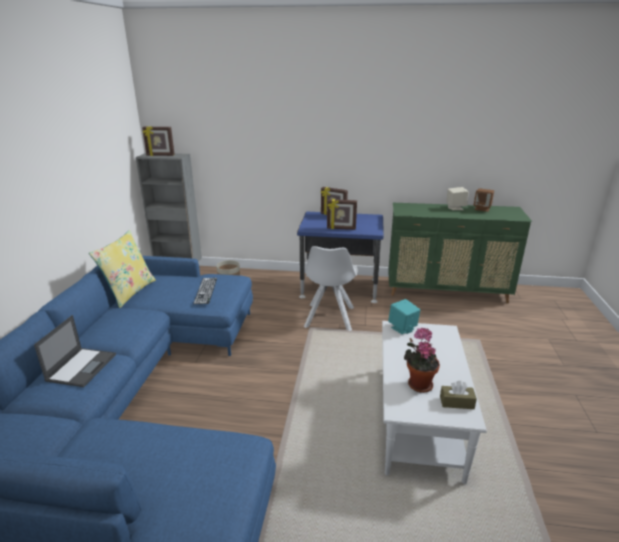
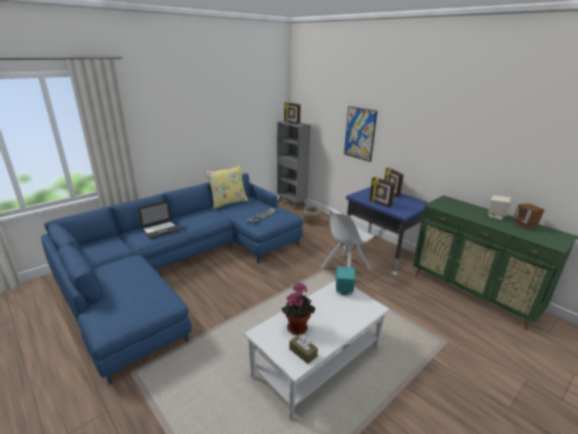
camera: 40 degrees right, 0 degrees up
(271, 153) = (360, 133): none -> picture

